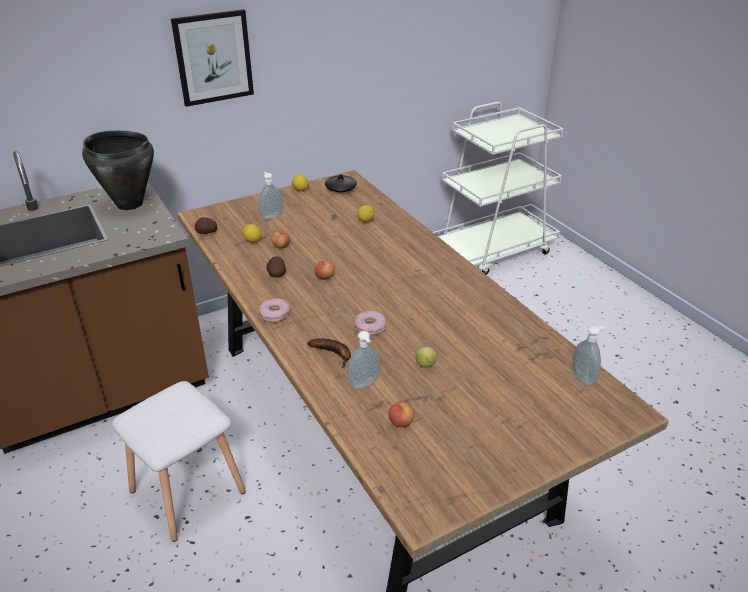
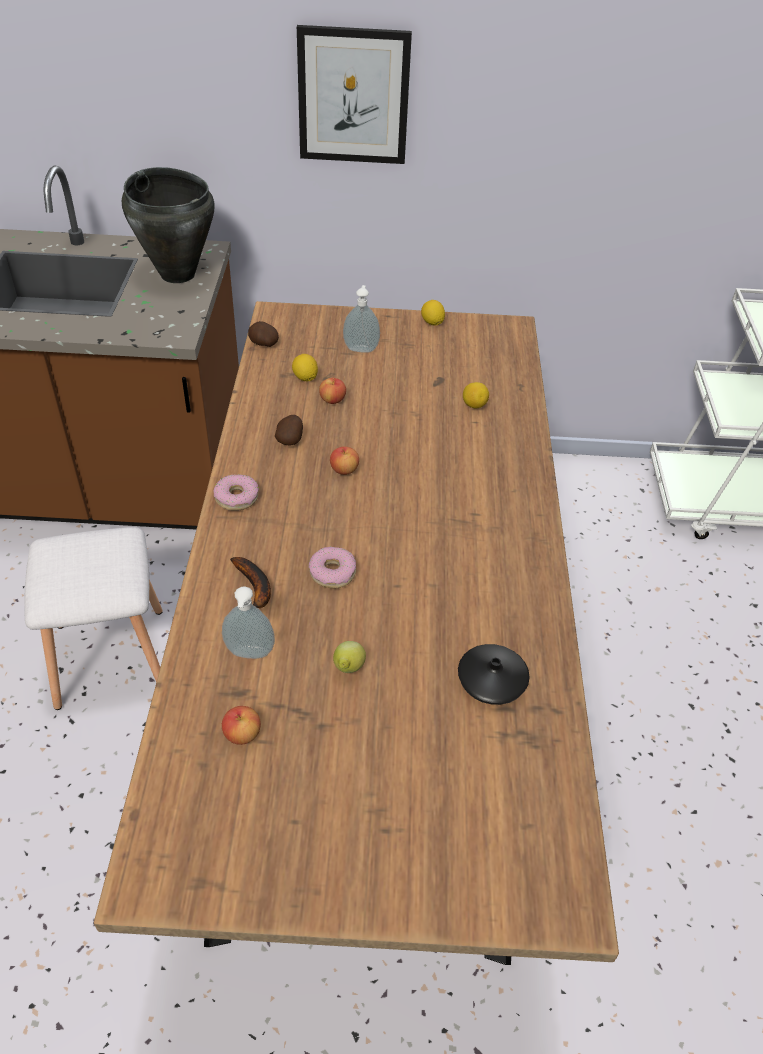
camera: 30 degrees right, 10 degrees up
(340, 188) = (487, 340): black vase -> black vase (492, 680)
(584, 378) = (552, 808): soap dispenser -> none

